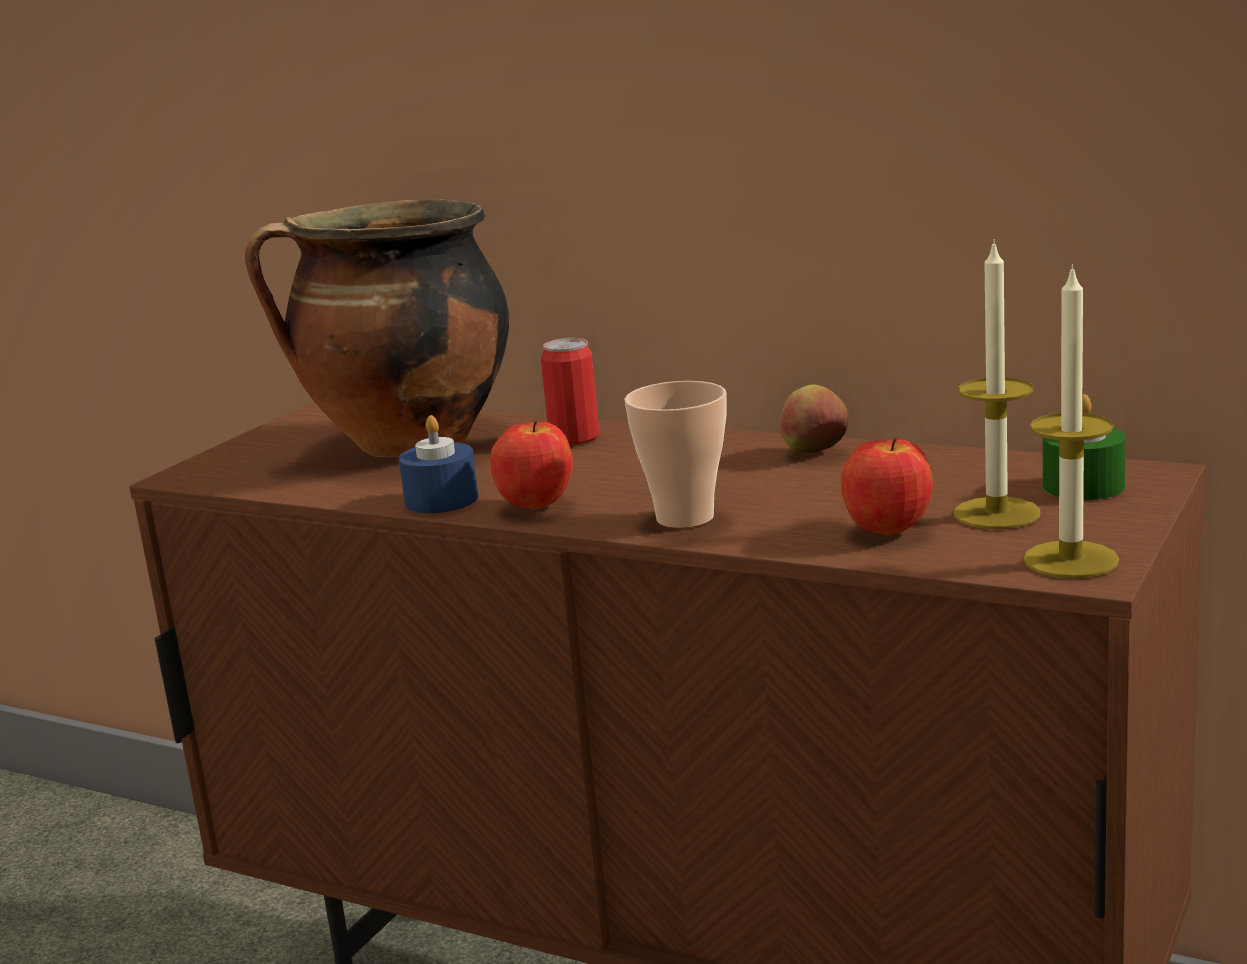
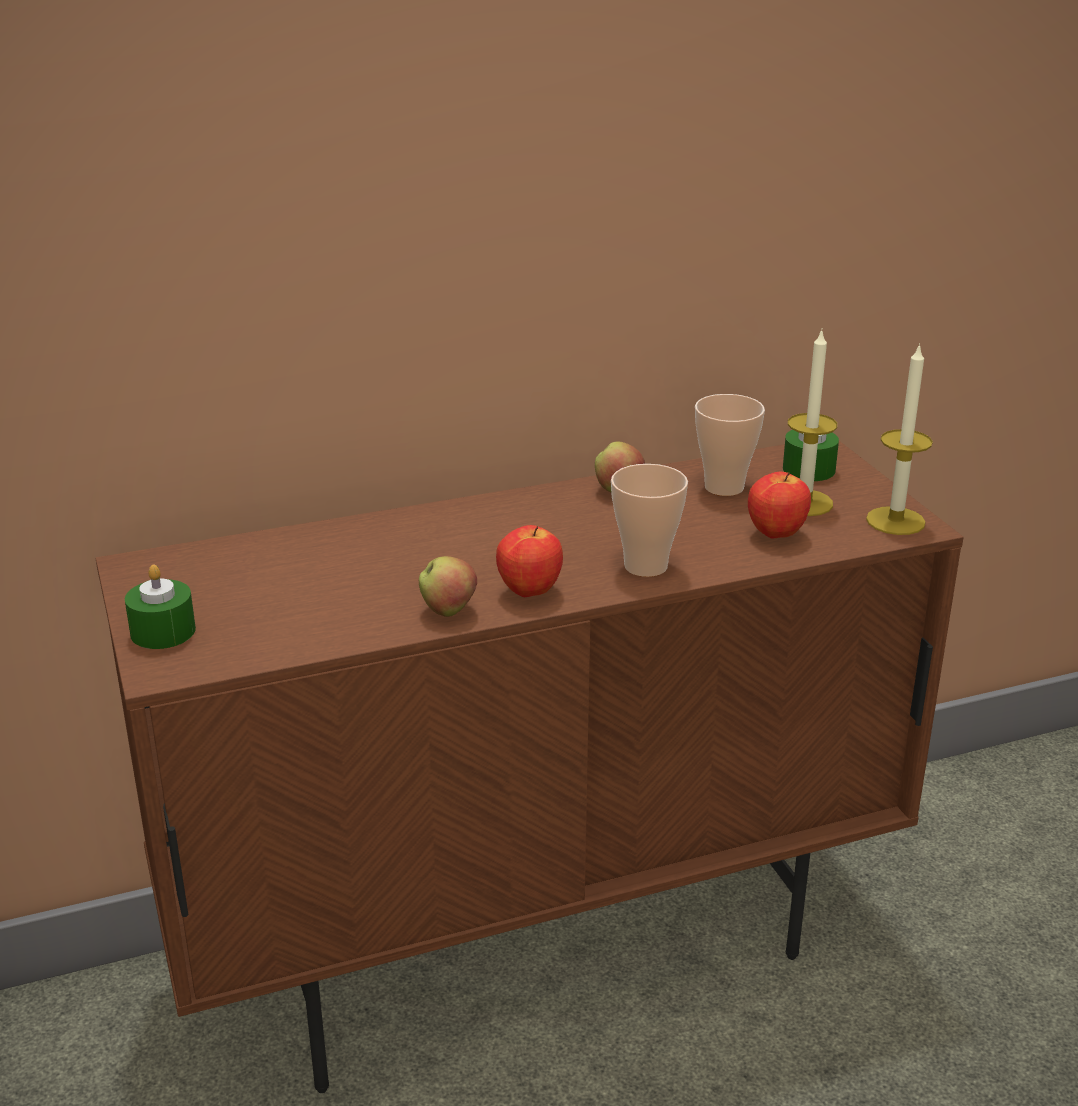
camera: 50 degrees left, 10 degrees up
(241, 453) = (163, 631): none -> green candle
(407, 445) = (303, 576): cooking pot -> none
(441, 500) = (448, 611): blue candle -> apple
(574, 437) = (426, 528): can -> none
(936, 477) = (724, 487): none -> cup

